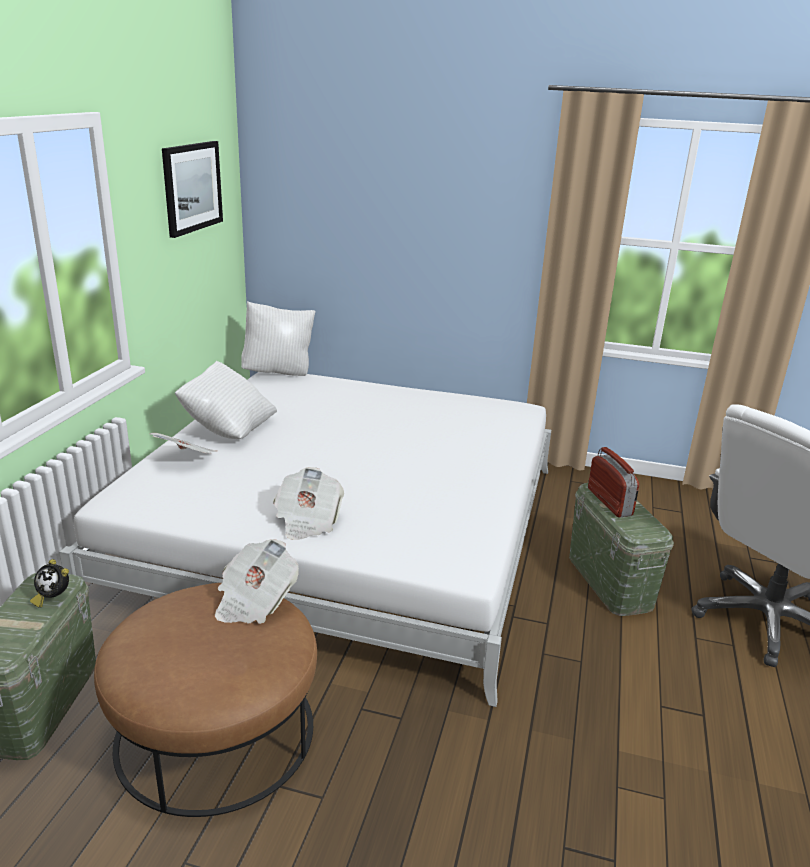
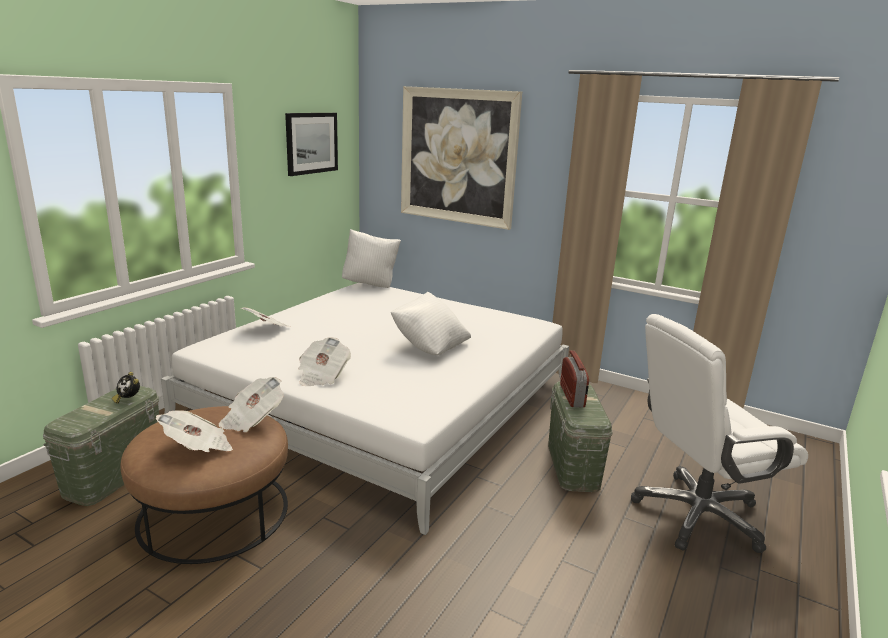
camera: 15 degrees right, 5 degrees down
(210, 658) = (198, 448): none -> newspaper
(228, 428) = (309, 314): white pillow -> white pillow (430, 346)
(390, 197) = (458, 156): none -> picture

